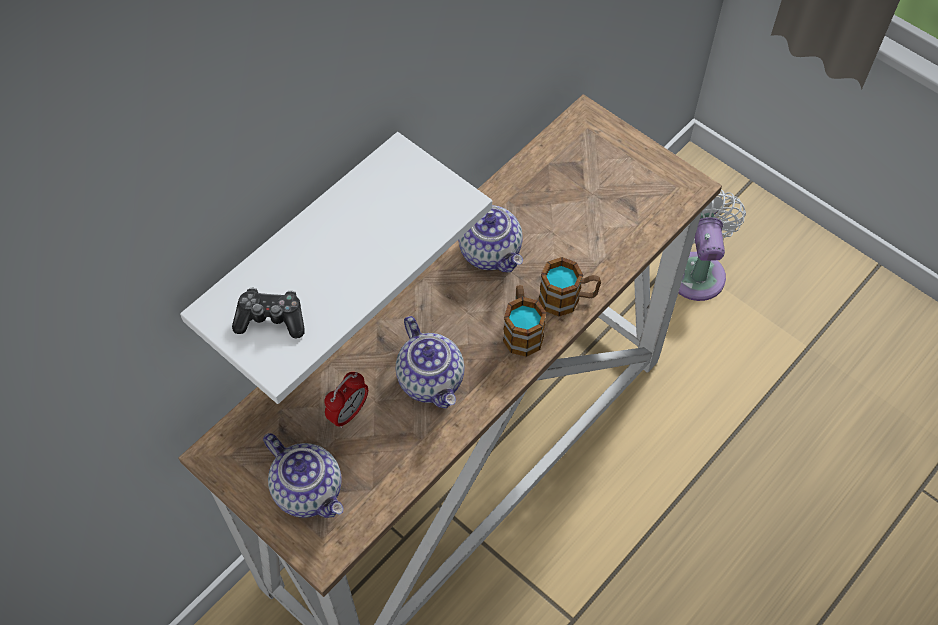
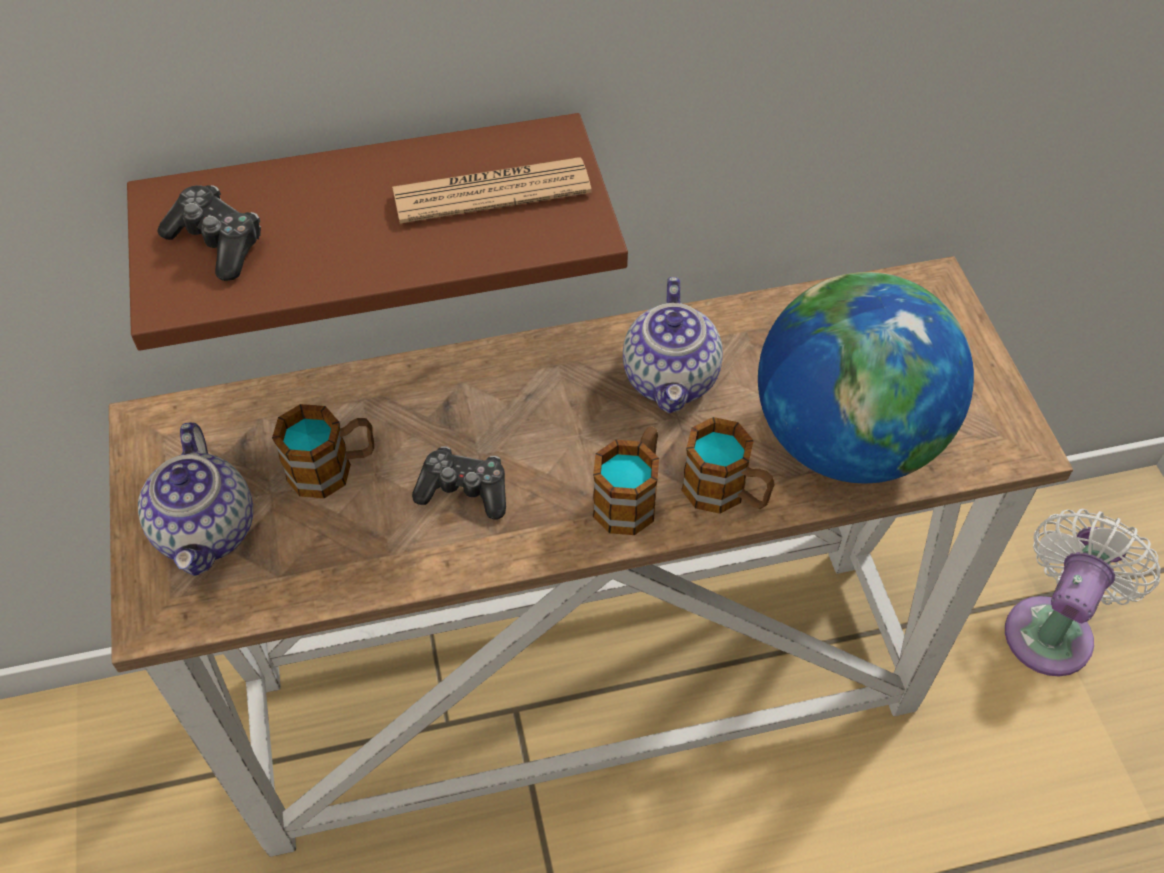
camera: 35 degrees right, 5 degrees down
(300, 250) = (370, 210): white shelf -> brown shelf
(348, 413) = (333, 468): alarm clock -> mug
(393, 205) = (491, 191): none -> newspaper
(432, 380) = (464, 490): teapot -> game controller
(604, 233) = (845, 439): none -> globe

